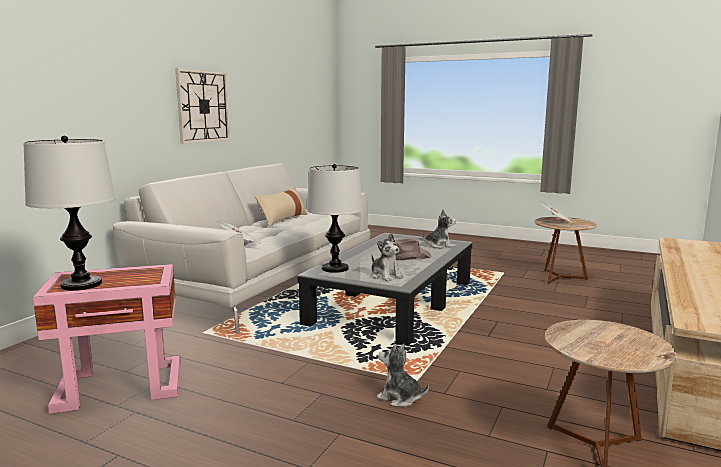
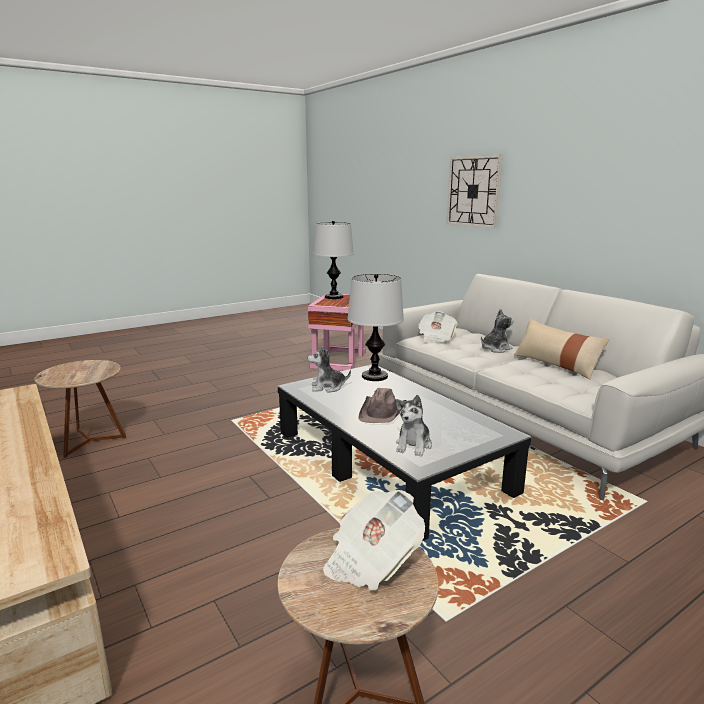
camera: 120 degrees right, 5 degrees up
(203, 106) = (603, 211): wall clock -> wall clock (473, 191)
(400, 398) = (223, 411): plush toy -> plush toy (495, 349)

